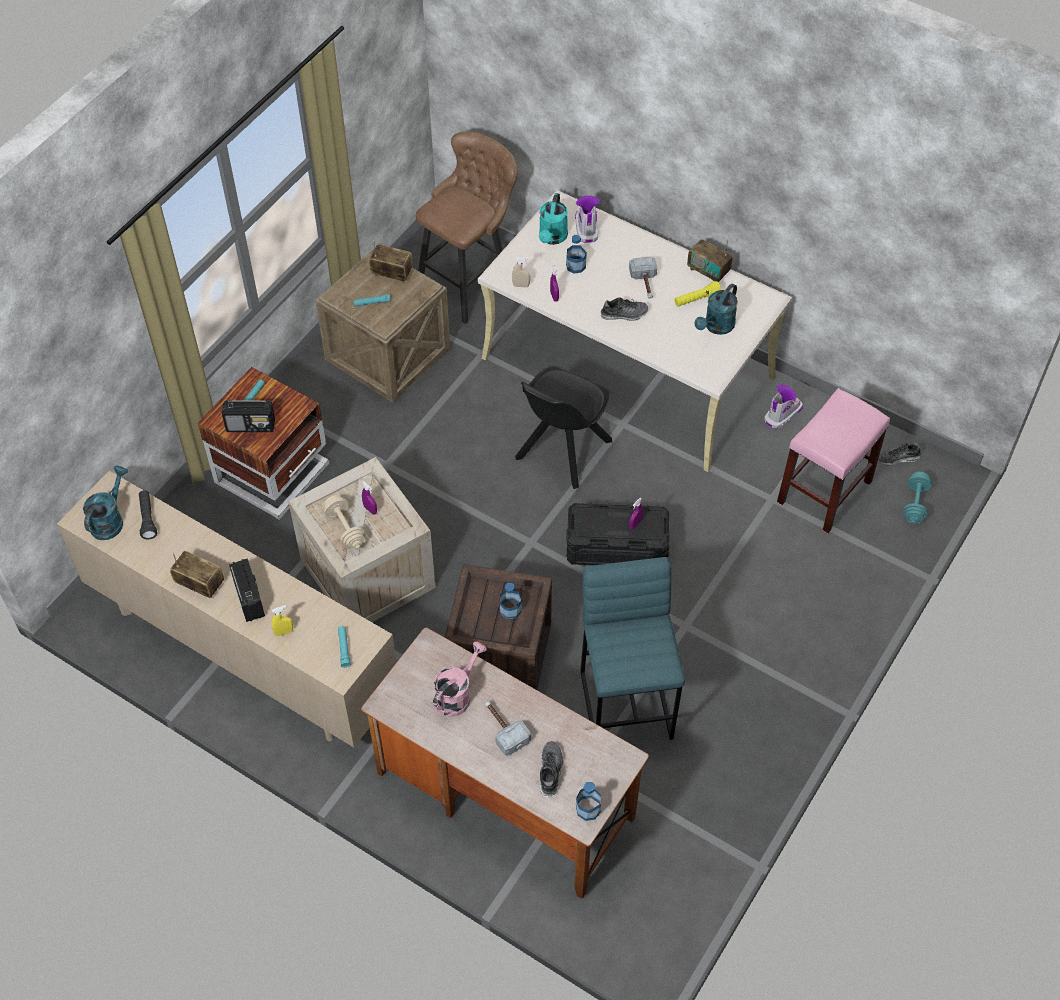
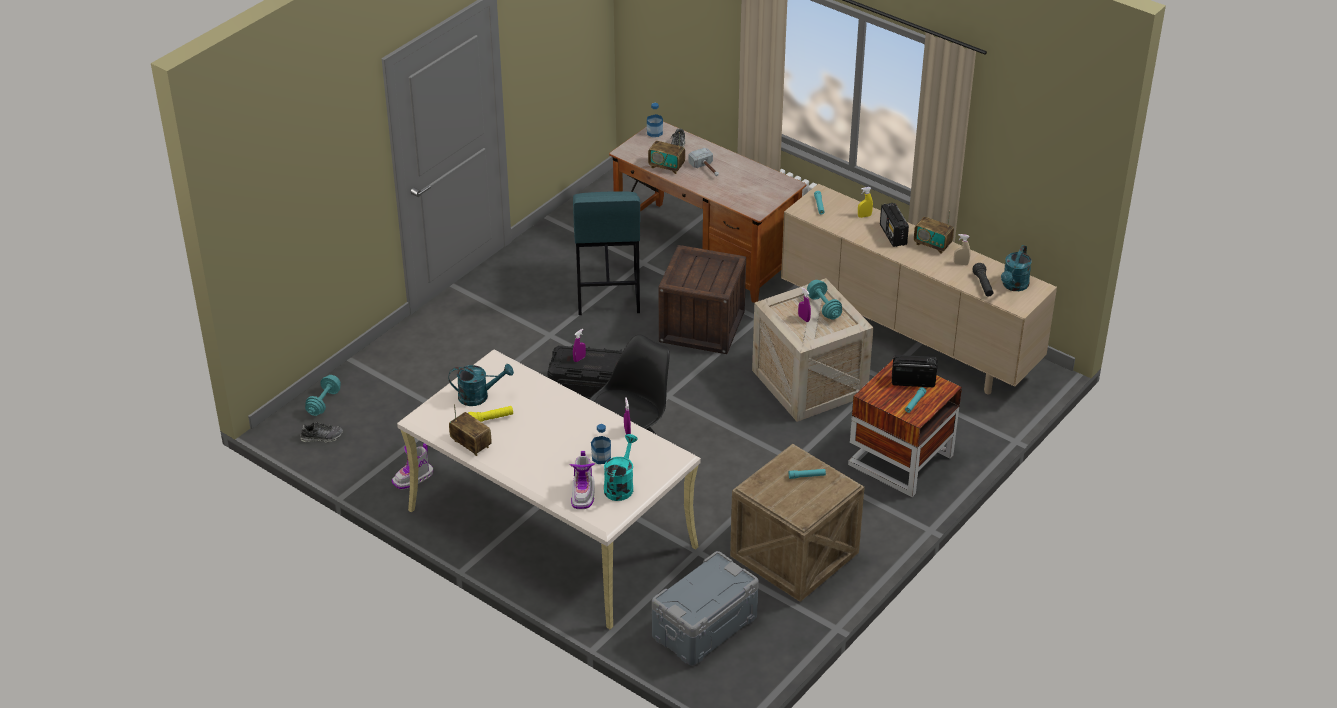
camera: 175 degrees left, 15 degrees down
(345, 529) = (824, 307): beige dumbbell -> turquoise dumbbell
(392, 273) = (787, 503): radio -> radio (666, 166)
(456, 694) = (738, 186): pink watering can -> none
(470, 281) = (703, 626): brown stool -> grey storage box
(510, 610) = (693, 273): bottle -> none
(521, 285) = (658, 443): beige spray bottle -> beige spray bottle (961, 264)
(624, 314) = (563, 412): shoe -> none
(645, 284) = (536, 437): hammer -> none
(716, 327) = (479, 396): turquoise watering can -> turquoise watering can turned 45 degrees clockwise
(824, 493) = (400, 415): pink stool -> none

